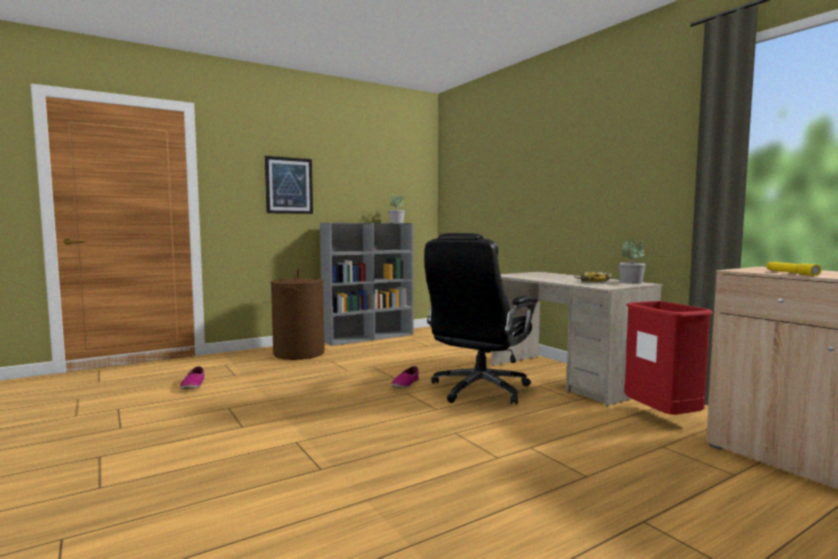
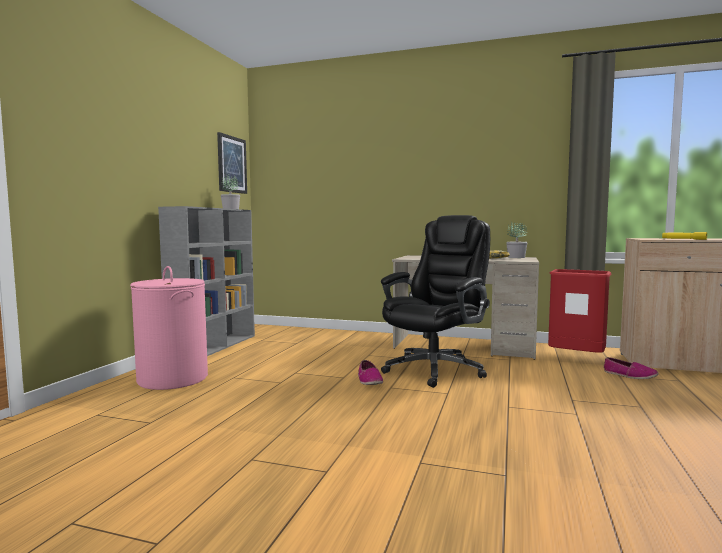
camera: 40 degrees left, 0 degrees up
(193, 385) = (120, 452): shoe -> shoe (629, 375)
(289, 185) = (121, 154): picture -> picture (231, 164)
(299, 353) = (172, 379): brown laundry basket -> pink laundry basket
(478, 390) = (435, 369): black office chair -> black office chair turned 135 degrees counterclockwise

